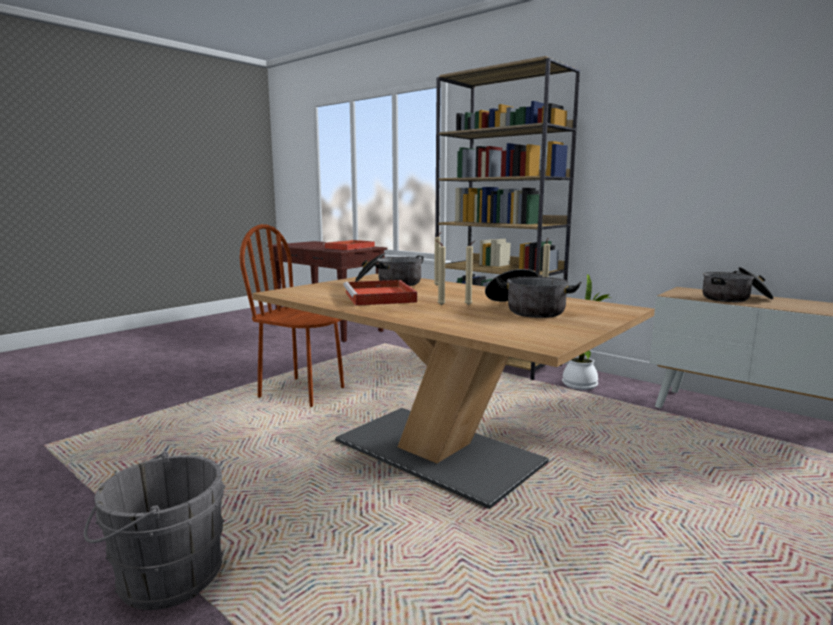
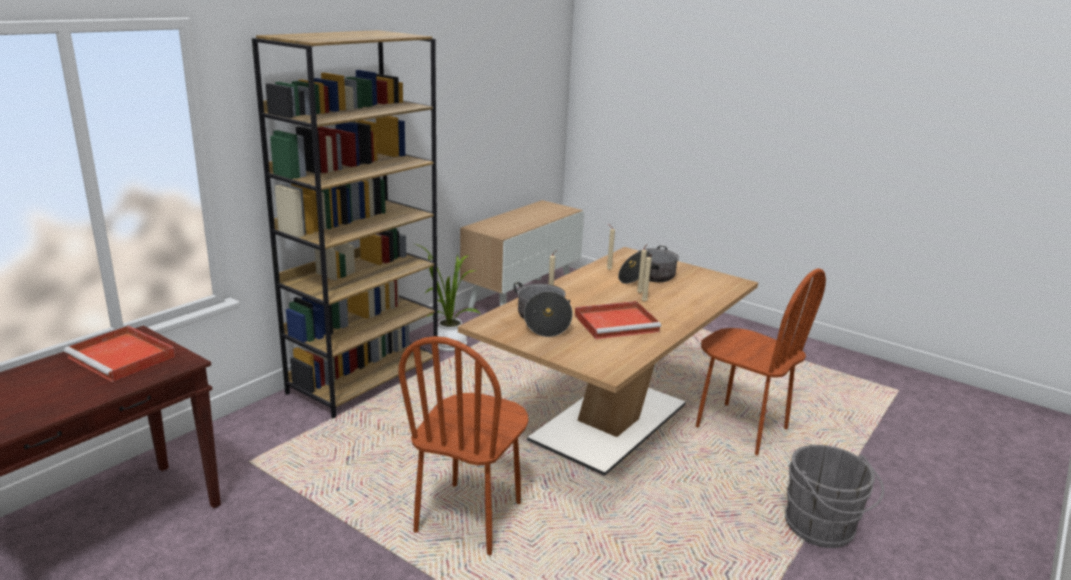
camera: 95 degrees left, 10 degrees up
(426, 554) = (741, 428): none -> brown chair
(735, 298) = (515, 222): cooking pot -> none

